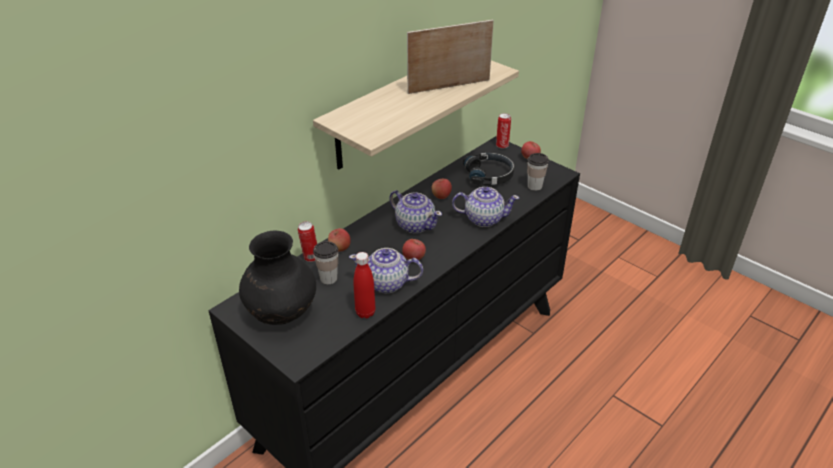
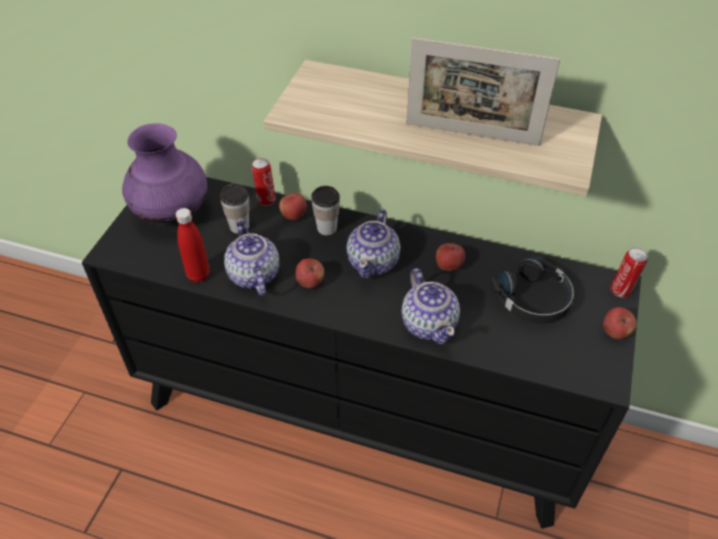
camera: 65 degrees right, 10 degrees up
(281, 312) = (172, 214): black vase -> purple vase
(449, 86) = (472, 134): picture frame -> picture frame turned 150 degrees clockwise
(534, 186) = (546, 358): cup -> cup (327, 228)

